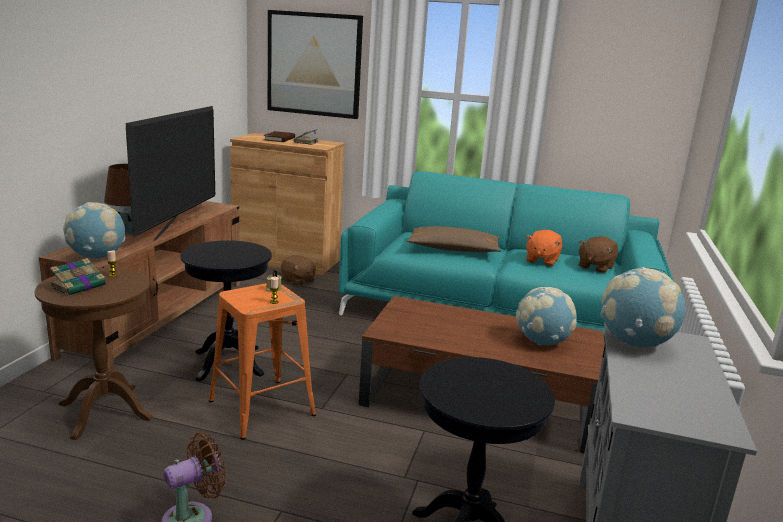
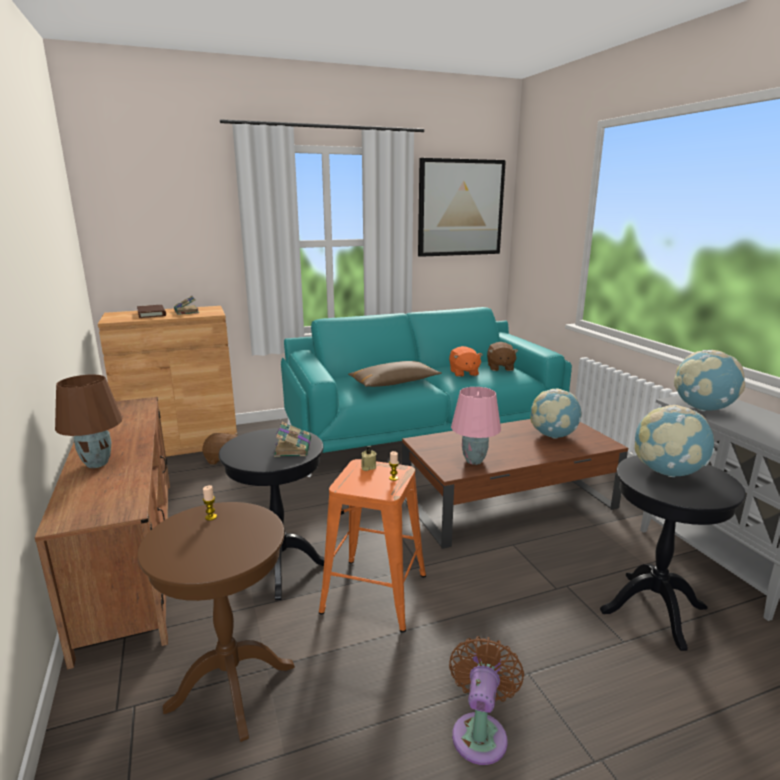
camera: 35 degrees left, 0 degrees up
(79, 286) = (201, 546): book -> book (293, 447)
(97, 257) = (118, 506): globe -> globe (667, 472)
(178, 226) = (139, 438): television -> none
(314, 64) = (169, 226): picture -> picture (460, 208)
(418, 331) = (473, 461): none -> pink table lamp

